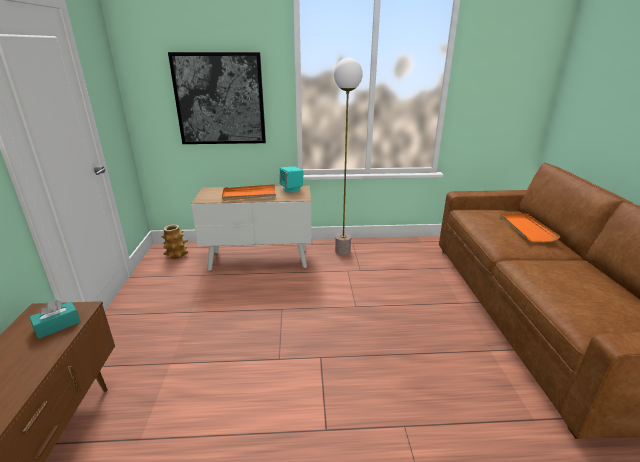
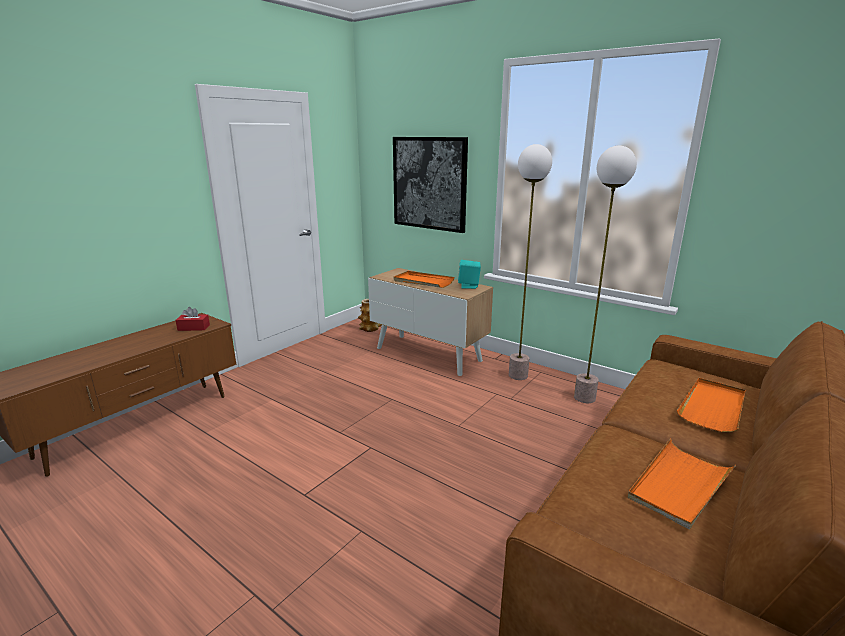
camera: 40 degrees right, 5 degrees down
(57, 325) = (193, 328): turquoise tissue box -> red tissue box
(398, 251) = (584, 397): none -> floor lamp
(588, 280) = (679, 485): none -> orange tray

